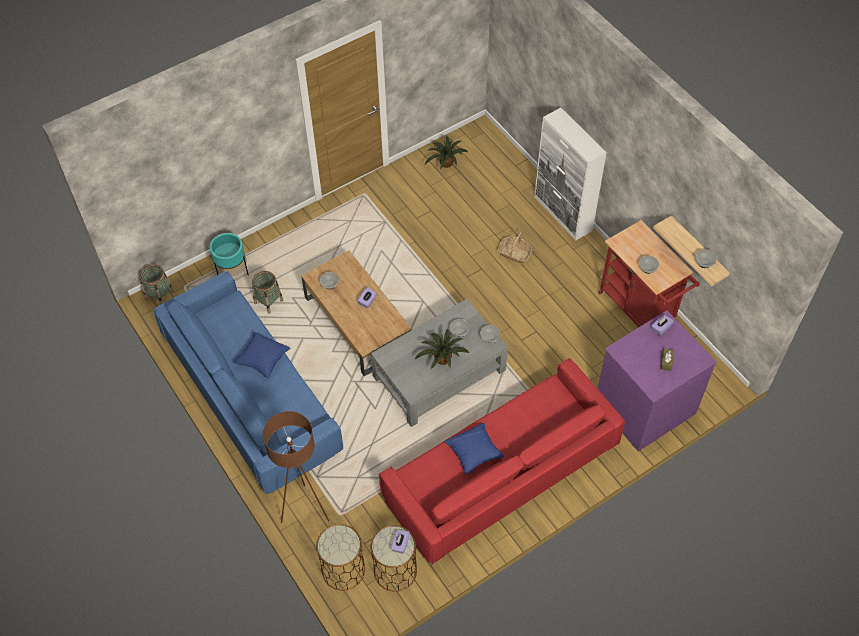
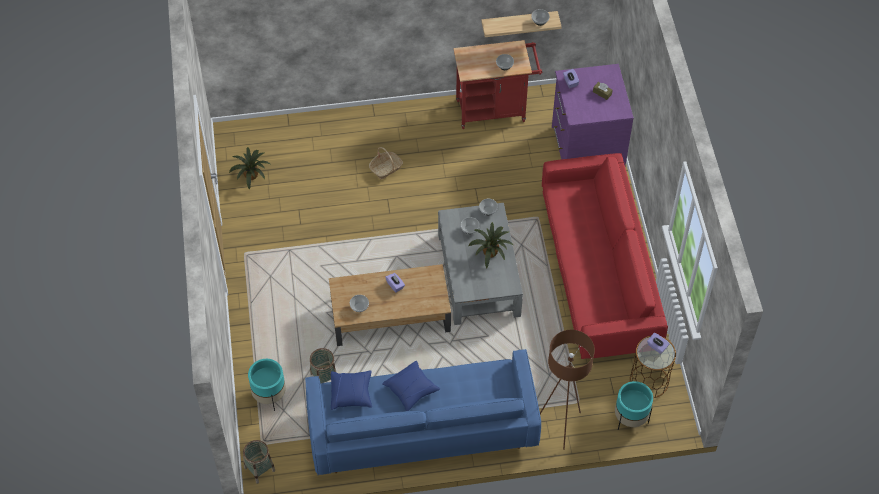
camera: 65 degrees left, 0 degrees up
(343, 569) = (630, 418): brown side table -> turquoise planter
(474, 452) = (589, 269): blue pillow -> blue pillow (351, 393)
(563, 214) = (365, 116): white cabinet -> none

